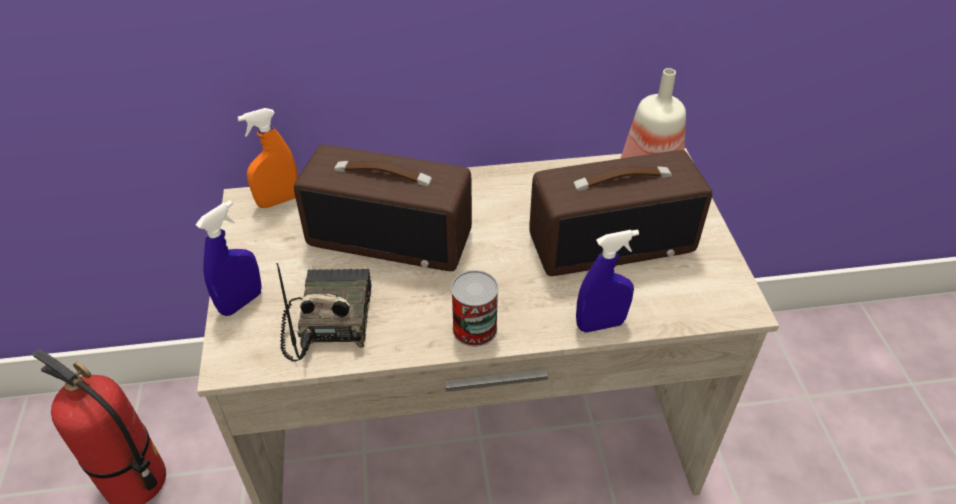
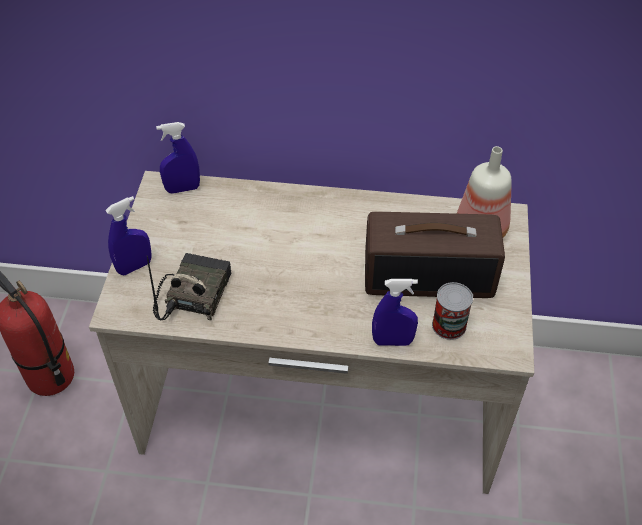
camera: 15 degrees right, 5 degrees up
(278, 201) = (183, 189): orange spray bottle -> blue spray bottle
(391, 236) = (258, 236): radio -> none
(474, 329) = (296, 324): can -> can (449, 325)

